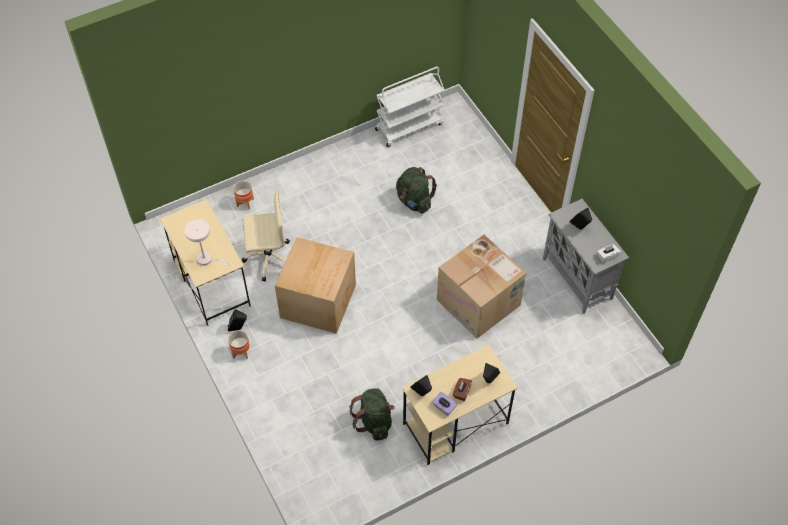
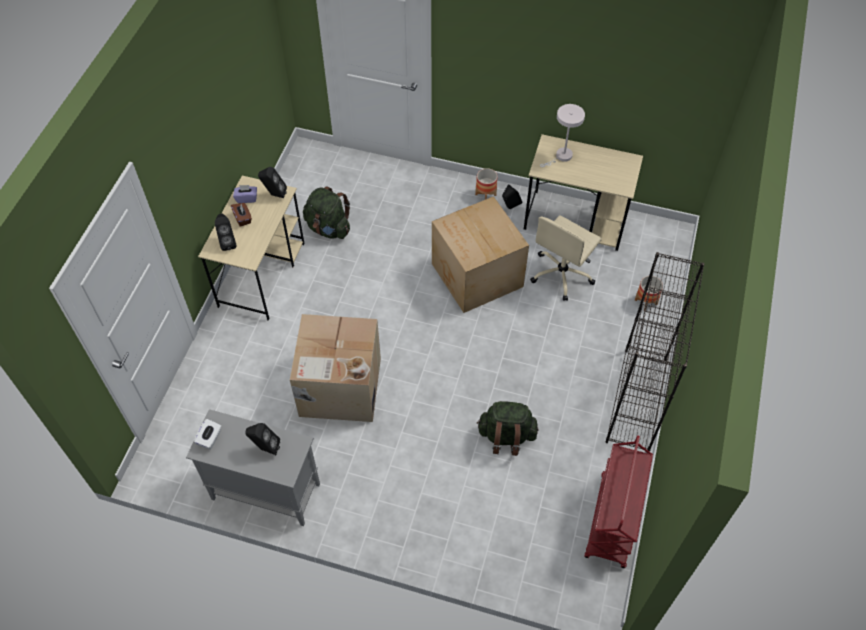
camera: 135 degrees right, 0 degrees up
(324, 162) = (636, 401): none -> black bookcase
(409, 126) = (613, 521): white cart -> red cart

